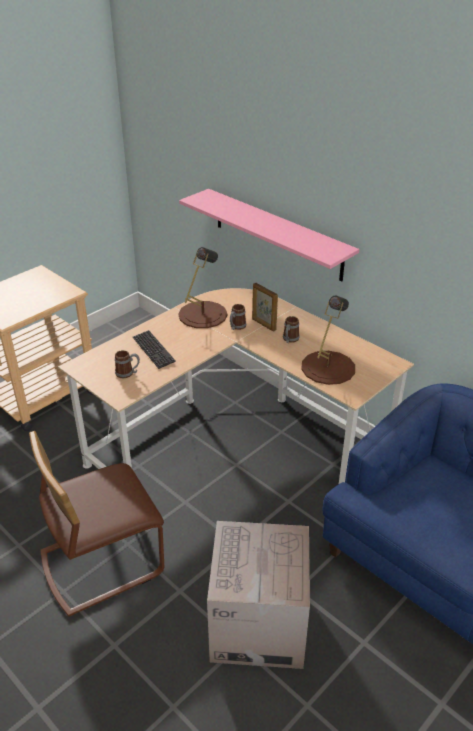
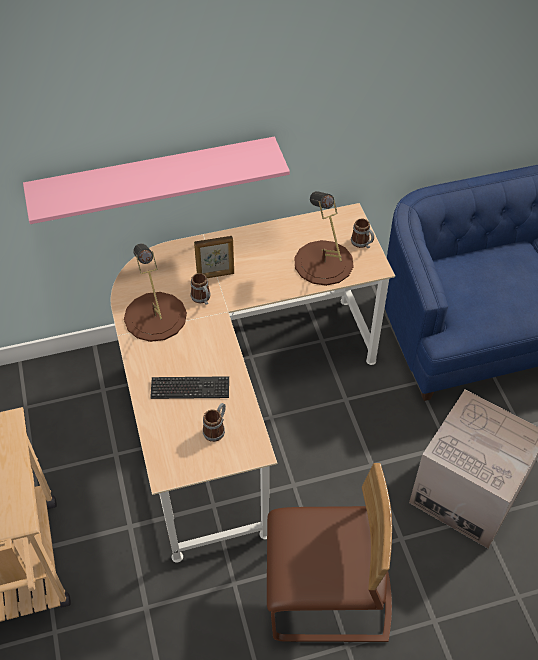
camera: 60 degrees left, 15 degrees up
(101, 562) = (329, 595): brown chair -> brown chair turned 90 degrees counterclockwise
(289, 340) = (258, 268): mug -> mug (362, 243)

